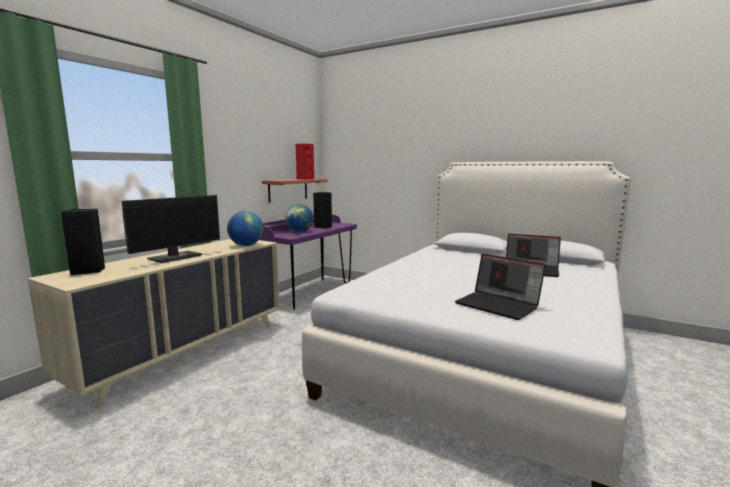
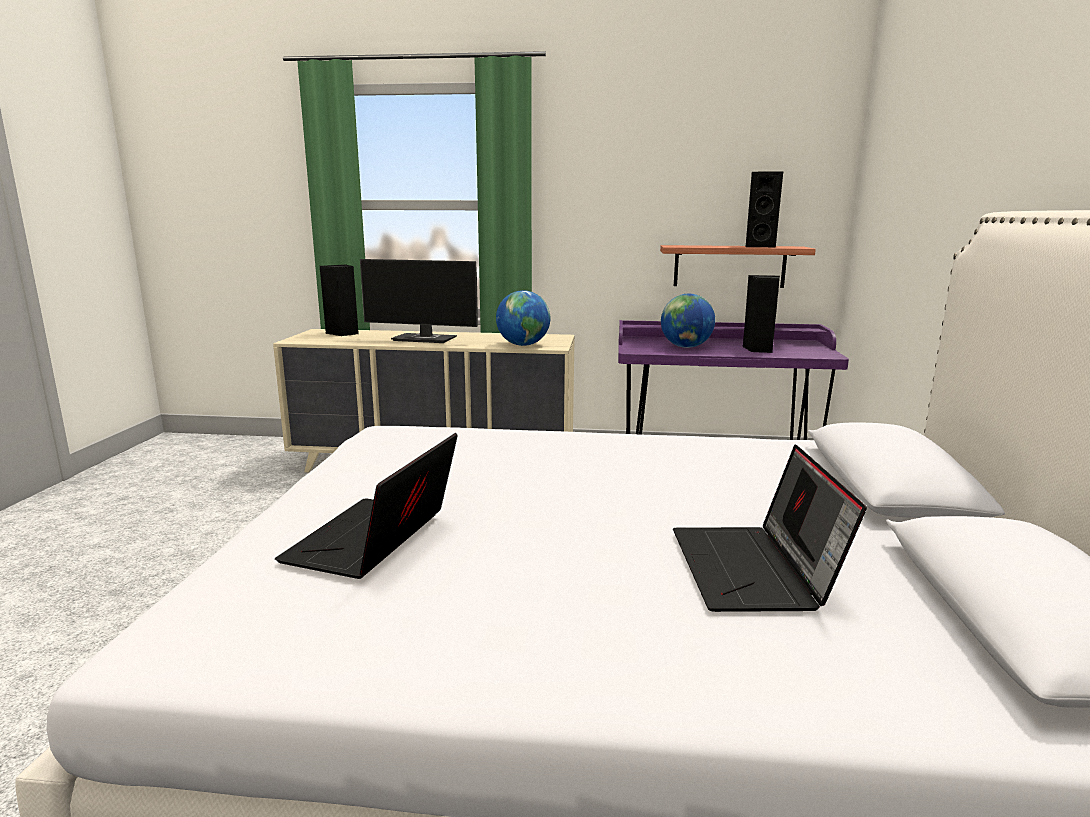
camera: 65 degrees right, 5 degrees up
(304, 179) = (758, 246): red speaker -> black speaker

